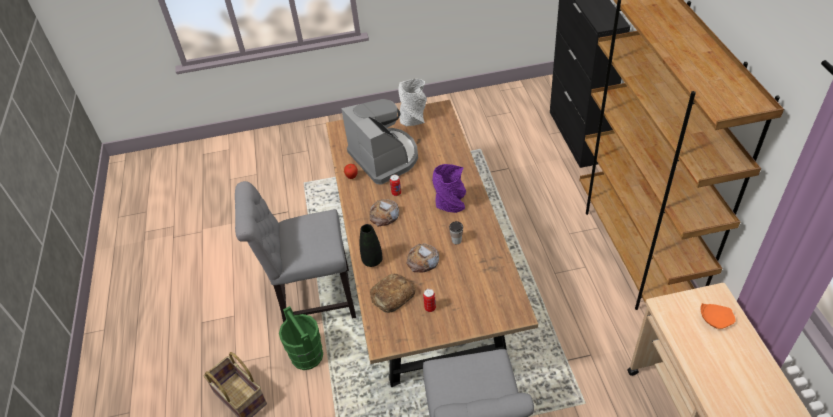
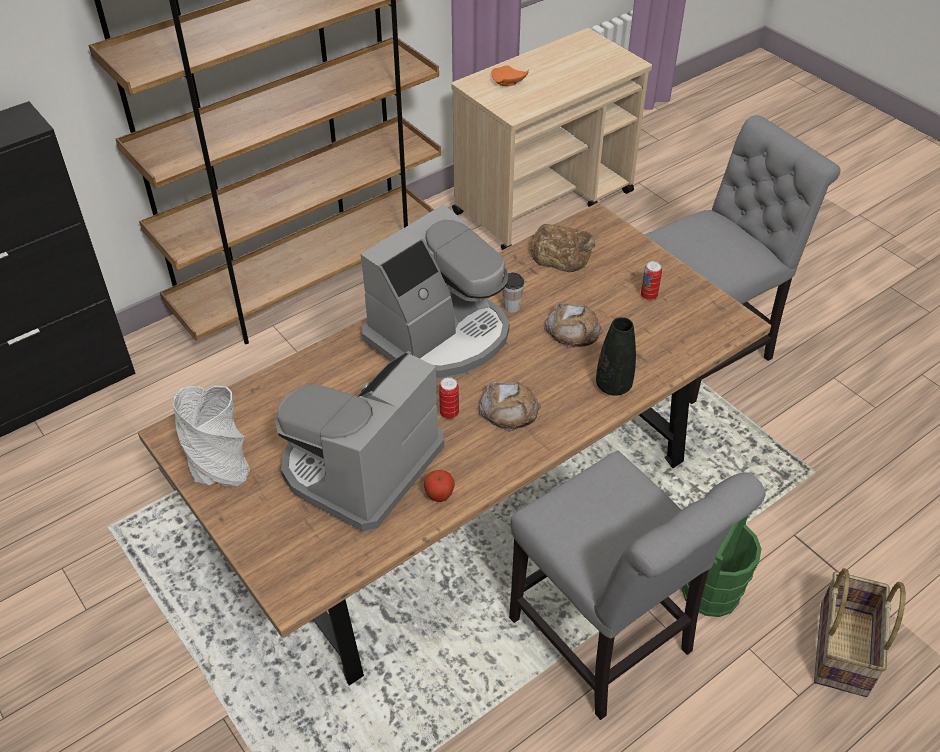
camera: 120 degrees left, 0 degrees up
(392, 296) = (659, 339): bread -> bread (561, 253)
(451, 205) = (440, 335): purple vase -> coffee machine

